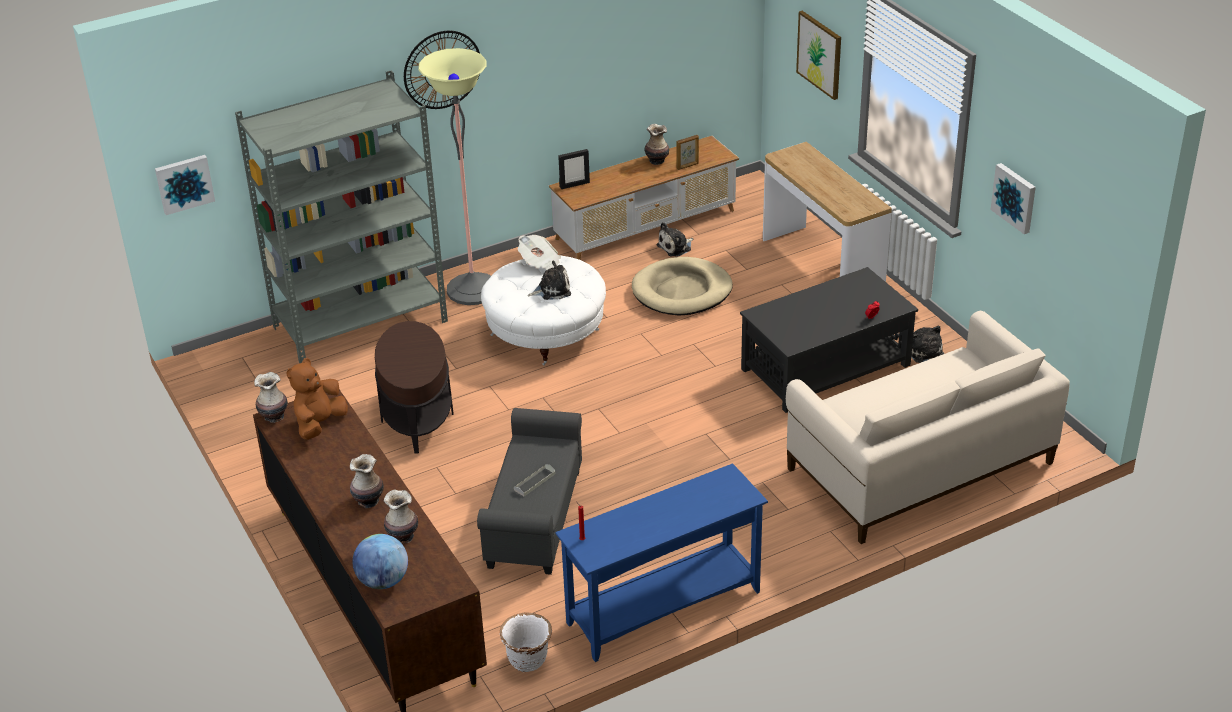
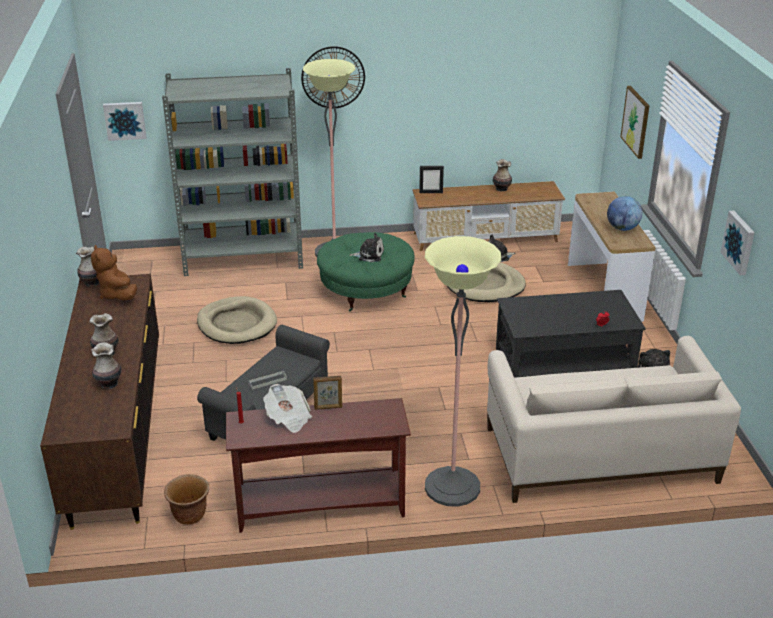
camera: 20 degrees right, 5 degrees down
(319, 424) = (117, 295): brown plush toy -> brown plush toy turned 75 degrees counterclockwise
(383, 581) = (68, 411): globe -> globe (622, 228)
(417, 417) = (237, 324): brown side table -> beige dog bed
(527, 661) = (190, 516): white planter -> brown planter
(540, 263) = (373, 237): newspaper -> newspaper (288, 418)
(545, 333) = (366, 290): white ottoman -> green ottoman
(663, 608) = (320, 506): blue console table -> brown console table
(687, 166) = (522, 196): picture frame -> picture frame (328, 407)
(789, 545) = (452, 487): none -> floor lamp

